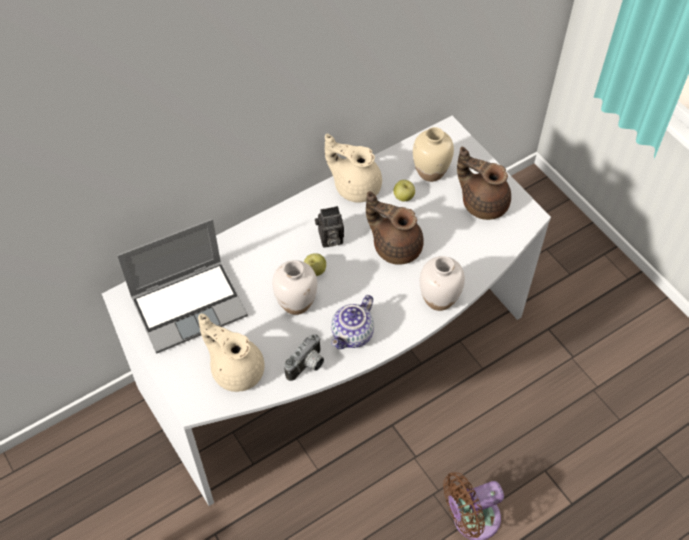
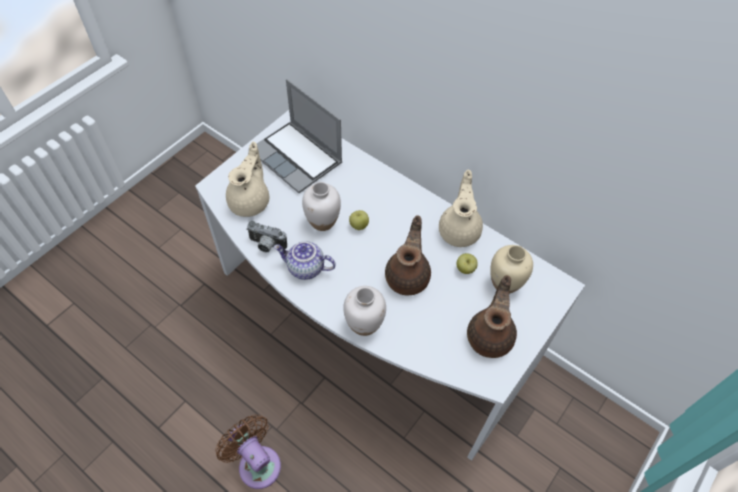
camera: 70 degrees right, 0 degrees up
(329, 239) = (395, 227): camera -> none

